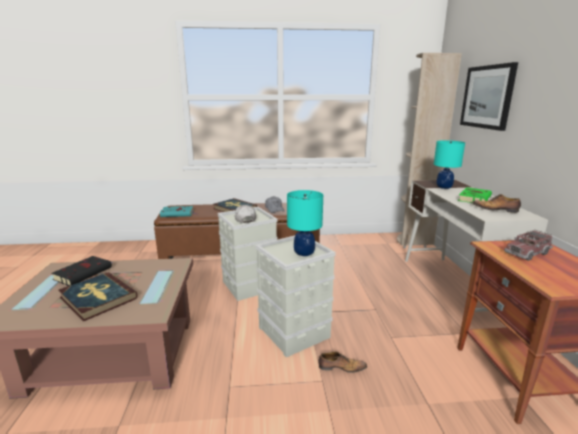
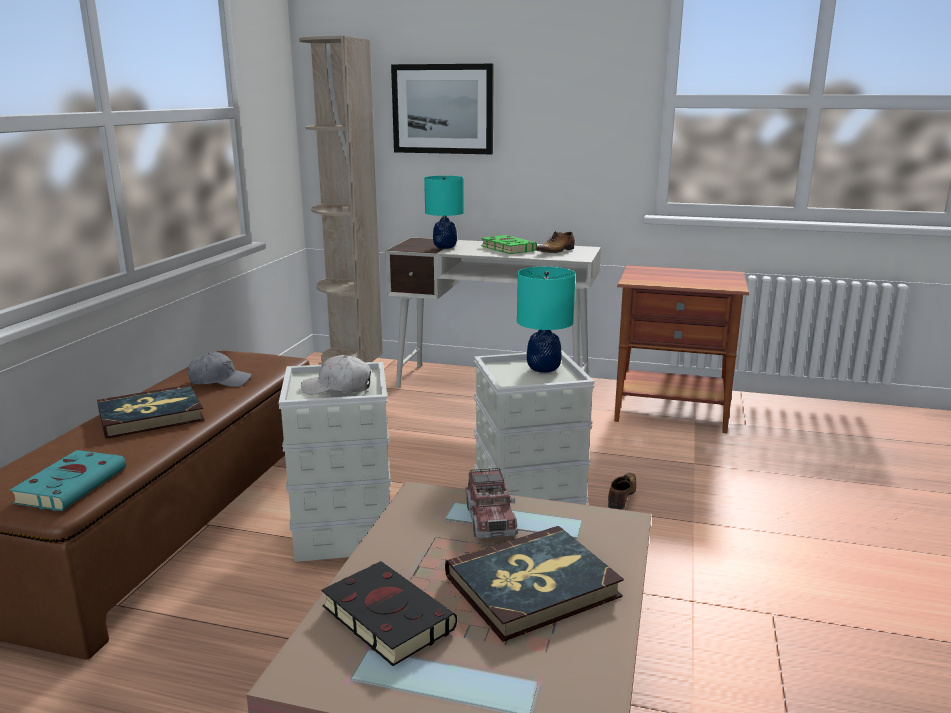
camera: 70 degrees left, 0 degrees up
(527, 253) = (658, 276): toy truck -> toy truck (490, 518)

